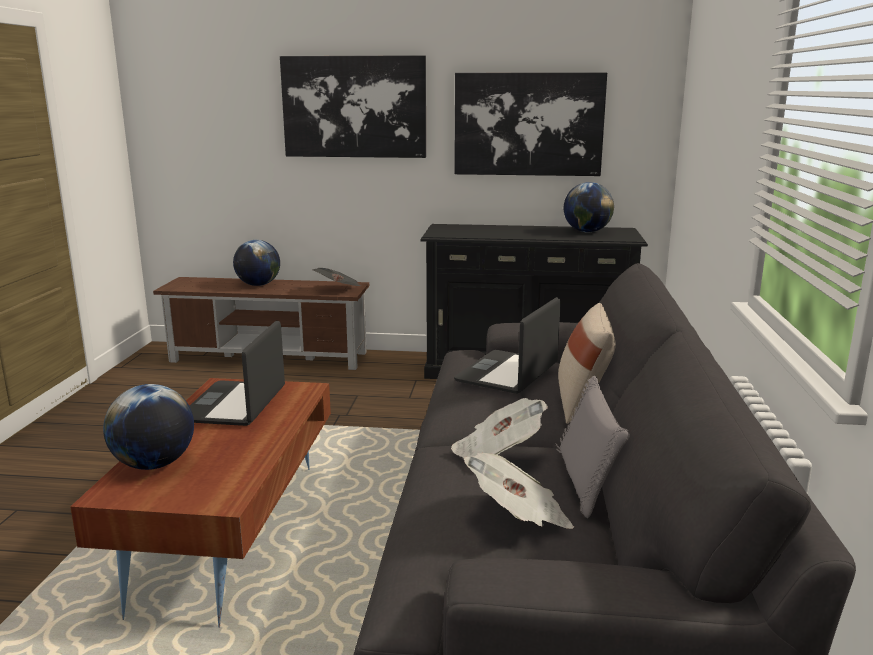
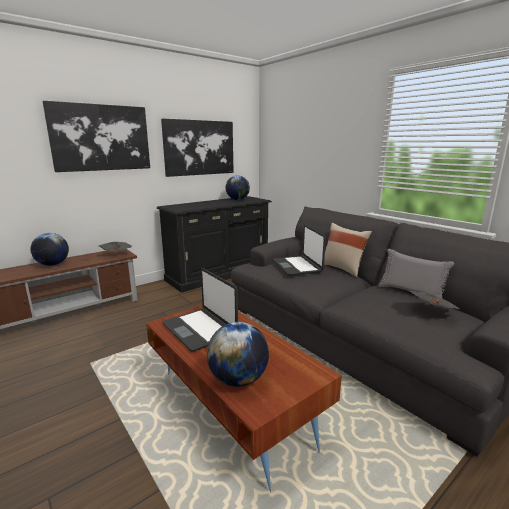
camera: 45 degrees left, 0 degrees up
(497, 453) = (369, 295): newspaper -> none

